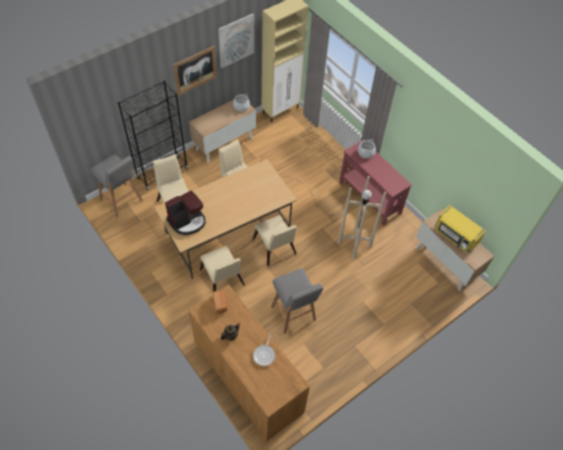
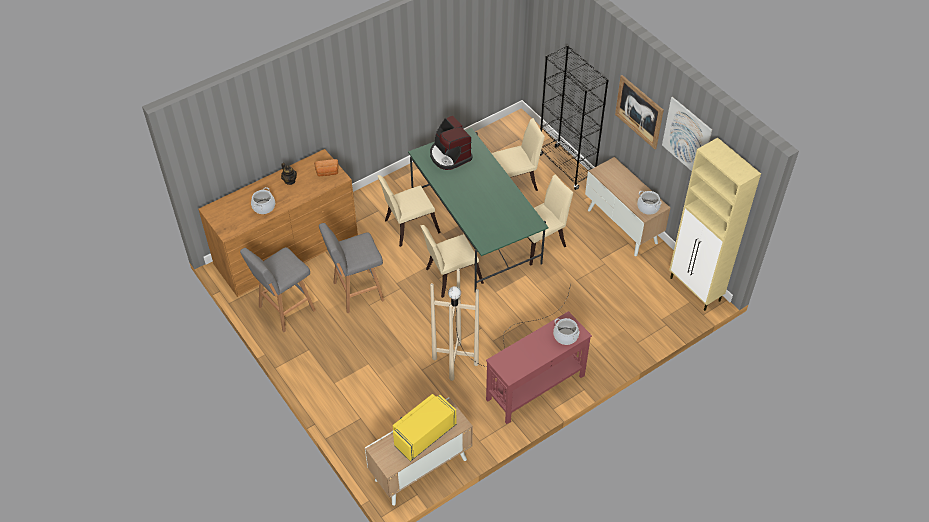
camera: 95 degrees right, 5 degrees down
(122, 201) = (522, 135): grey stool -> grey stool (285, 310)
(228, 233) = (475, 231): beige dining table -> green dining table
(264, 354) = (264, 207): frying pan -> cooking pot

